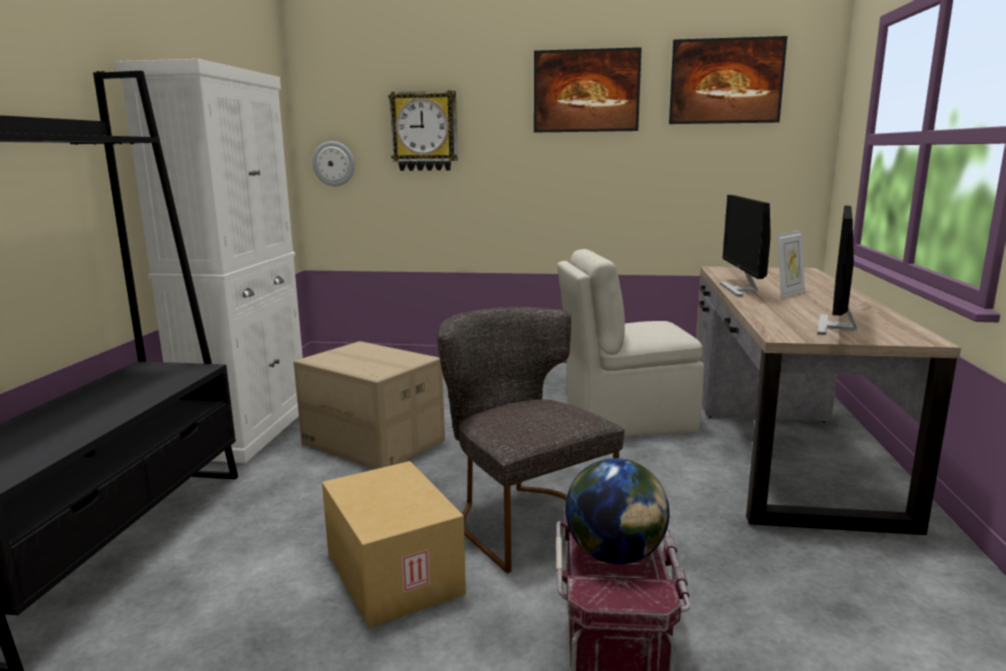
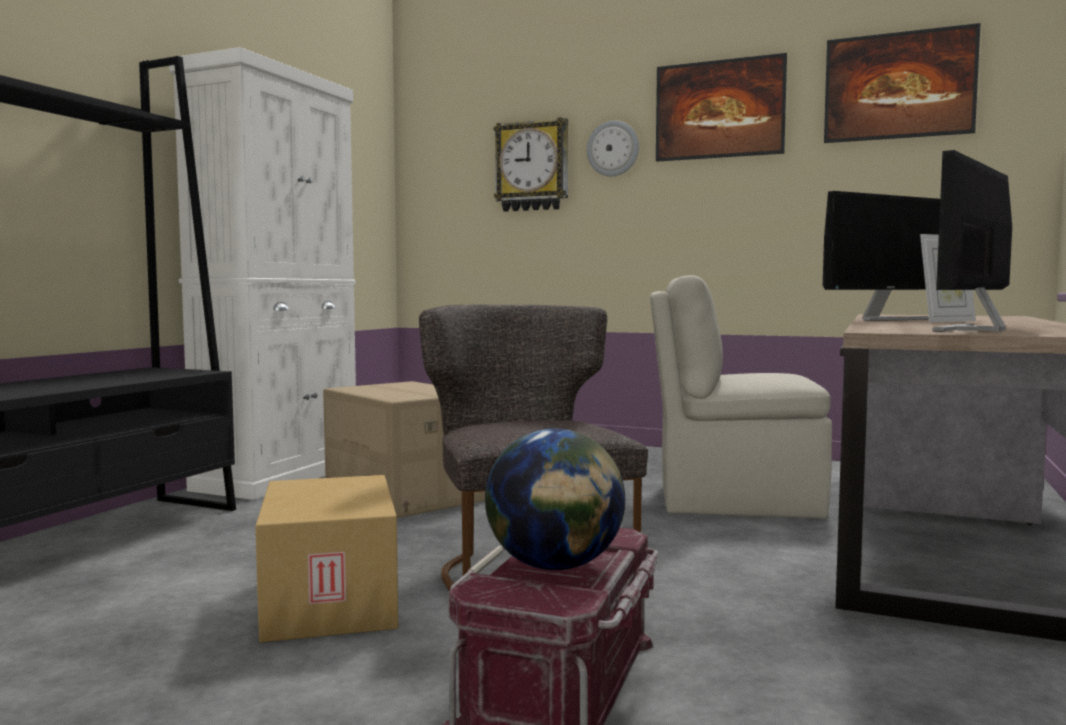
camera: 15 degrees right, 10 degrees down
(334, 163) = (435, 206): wall clock -> wall clock (613, 148)
(741, 289) = (883, 319): monitor -> monitor turned 135 degrees counterclockwise

